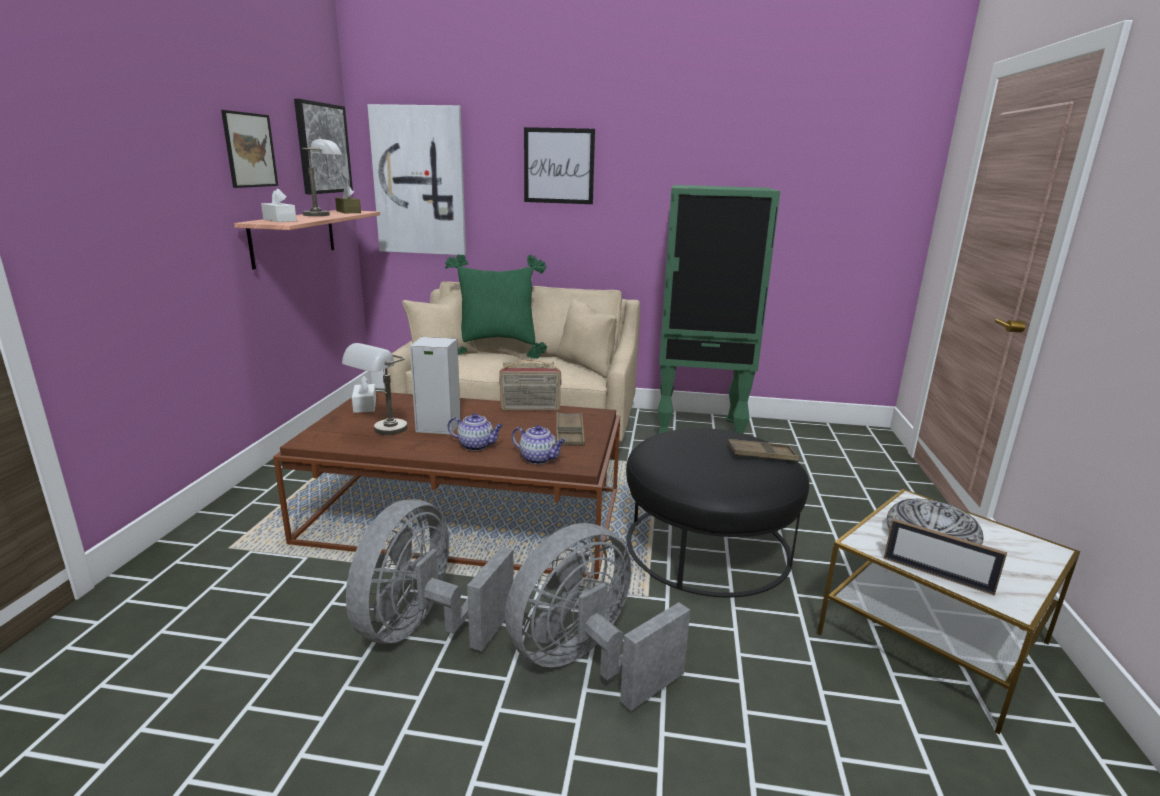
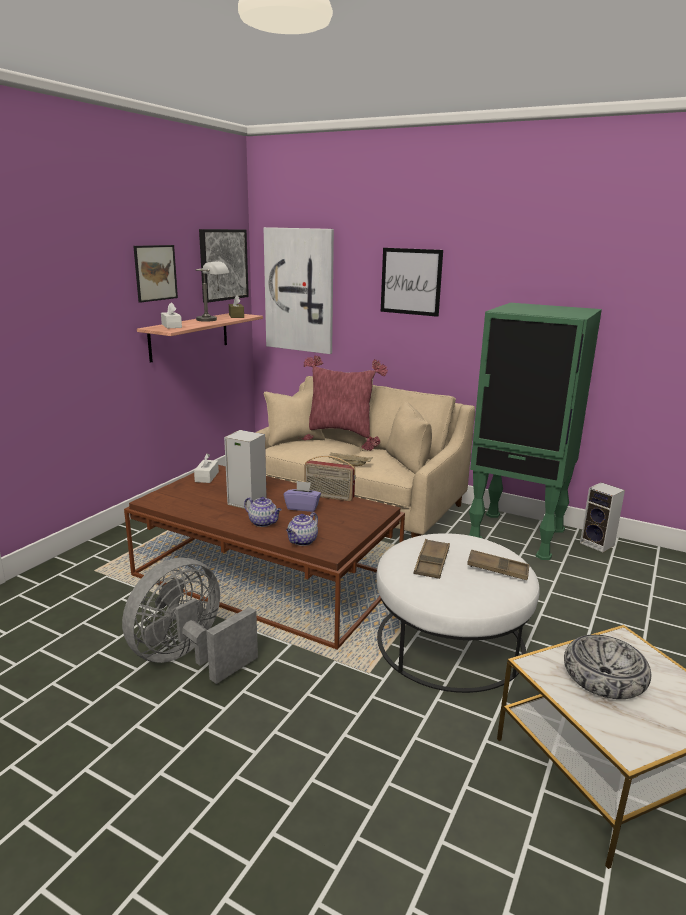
camera: 20 degrees right, 0 degrees up
(382, 432) = (204, 501): grey table lamp -> none
(497, 354) = (340, 442): green pillow -> red pillow
(509, 423) = (302, 507): none -> purple tissue box
(539, 459) = (302, 541): teapot -> teapot turned 75 degrees clockwise
(569, 433) = (343, 523): brown tray -> brown tray (431, 563)
(586, 662) = (288, 712): grey fan -> none
(707, 545) = (450, 641): black ottoman -> white ottoman
(777, 428) = (598, 544): none -> speaker
(937, 575) = (579, 708): picture frame -> none

